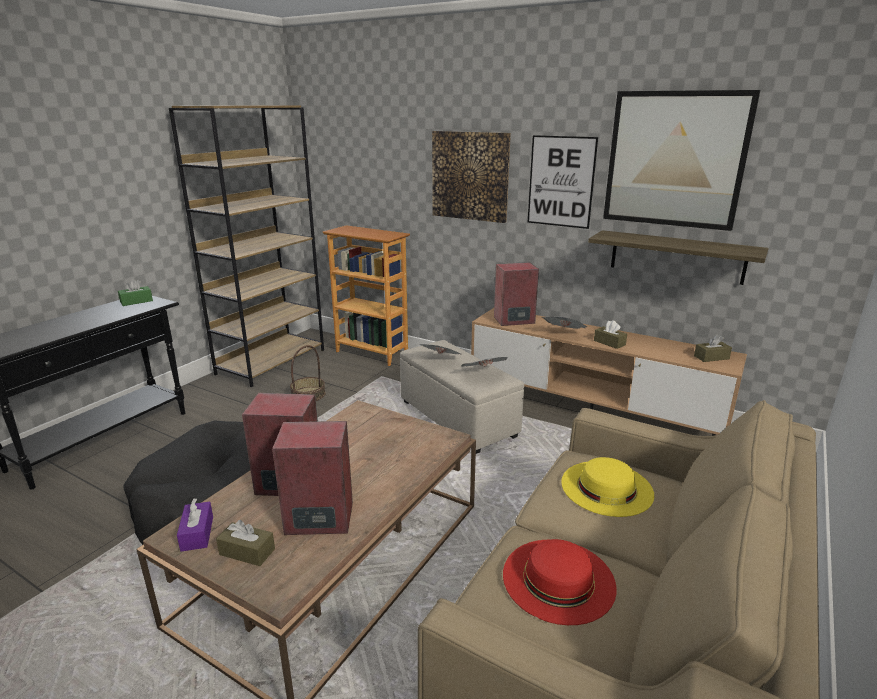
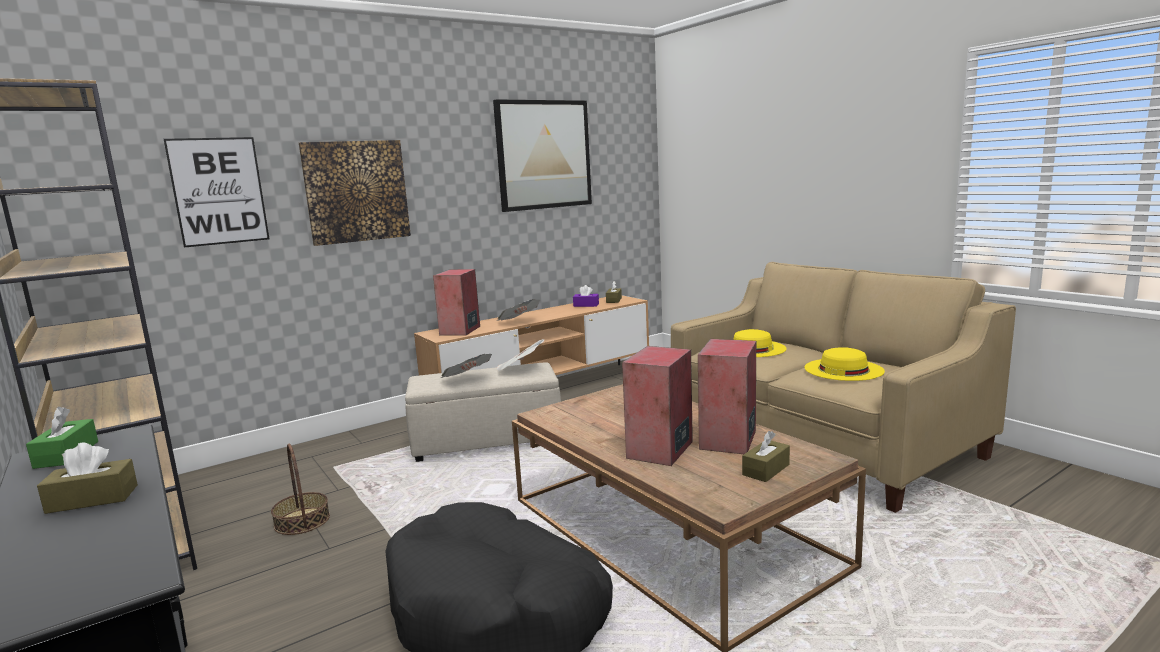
camera: 65 degrees left, 10 degrees down
(197, 533) = (726, 493): purple tissue box -> purple tissue box (586, 305)
(372, 353) = (256, 465): bookcase -> none
(558, 579) = (843, 369): red hat -> yellow hat
(561, 182) = (458, 184): picture -> picture (218, 191)
(609, 343) = (555, 315): brown tissue box -> brown tissue box (92, 499)
(676, 257) = (559, 233): shelf -> none

